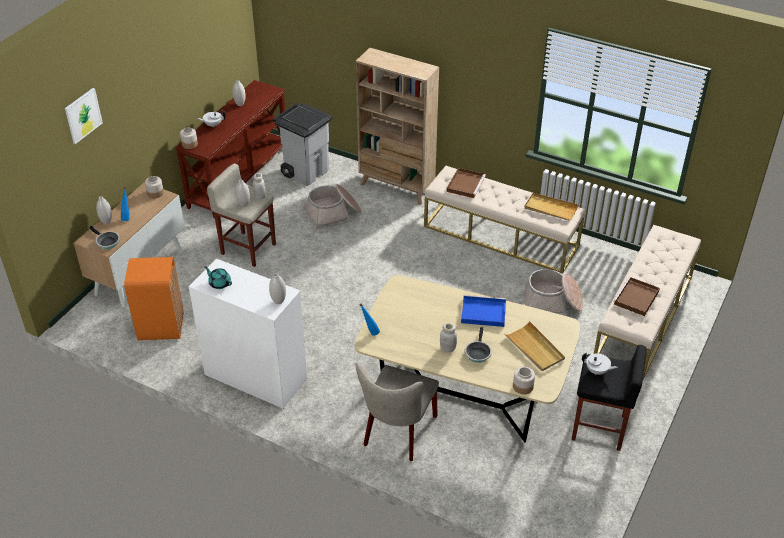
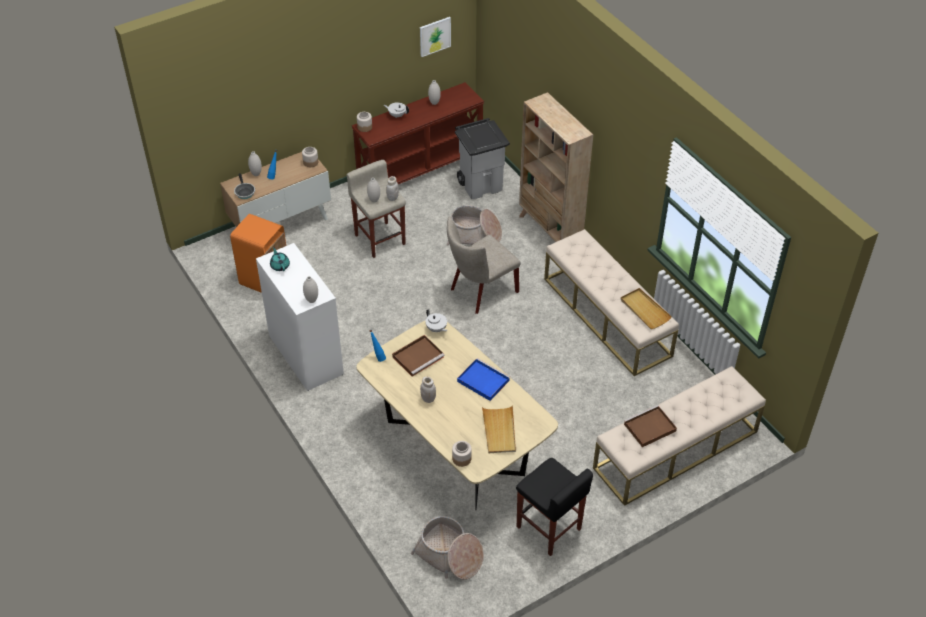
camera: 30 degrees right, 5 degrees up
(83, 115) = (249, 80): picture -> picture (435, 36)
(397, 433) = (379, 453): beige chair -> beige chair (480, 292)
(465, 184) = (586, 254): brown tray -> brown tray (418, 356)
(477, 352) = (449, 413): frying pan -> none
(552, 302) = (602, 399): basket -> basket (449, 555)
(597, 371) = (546, 475): white teapot -> white teapot (436, 329)

